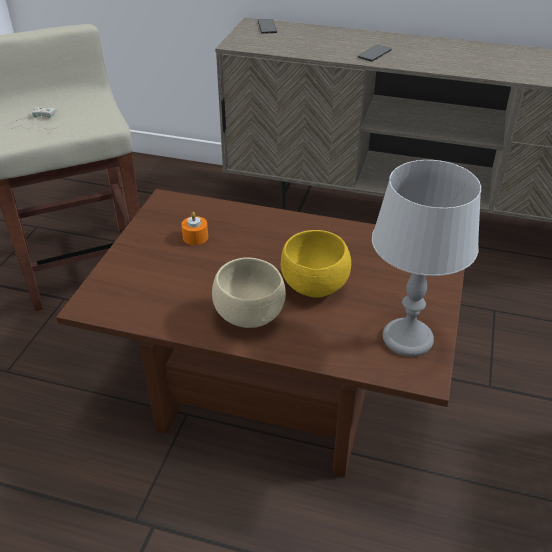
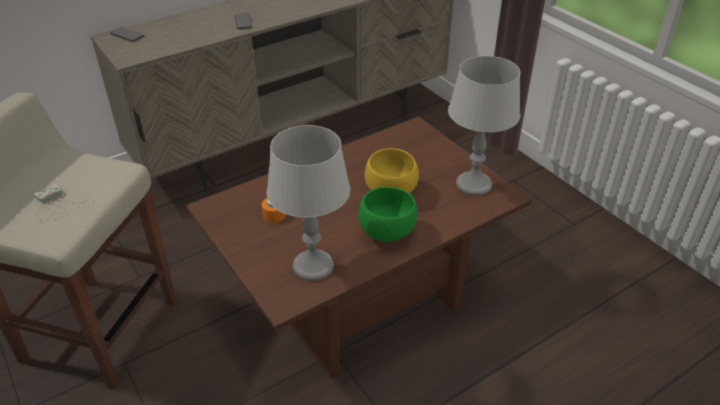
camera: 50 degrees left, 0 degrees up
(151, 296) = (313, 267): none -> grey table lamp
(251, 316) = (386, 232): beige bowl -> green bowl

